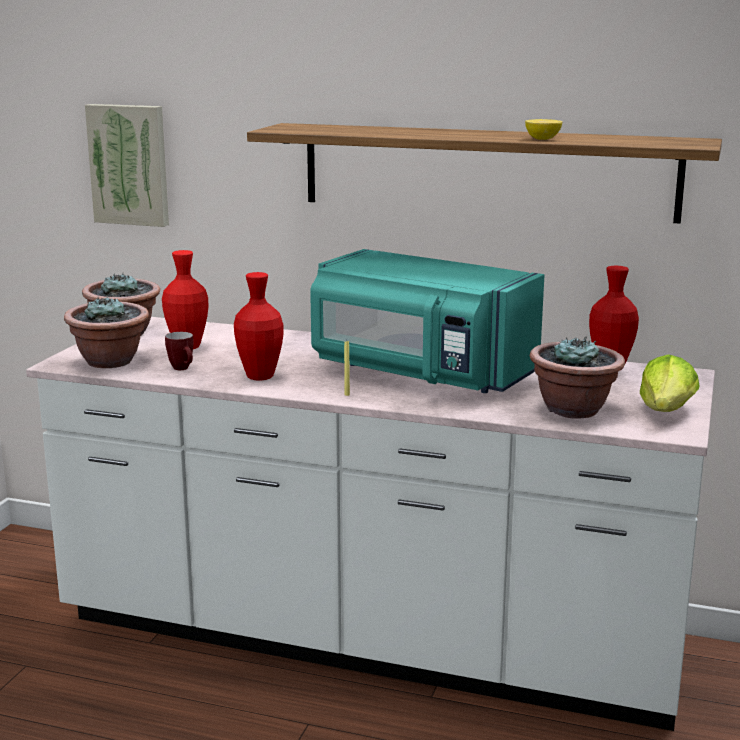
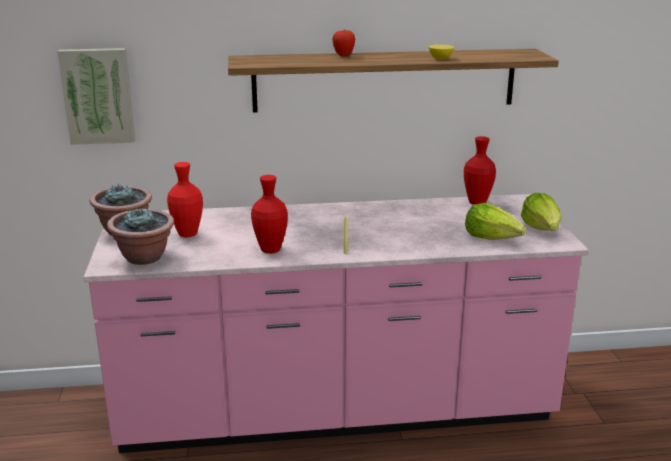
camera: 25 degrees left, 5 degrees up
(183, 369) = (208, 254): mug -> none
(370, 639) = (335, 410): white counter -> pink counter
(419, 130) = (343, 56): none -> apple
(419, 373) = (371, 227): turquoise microwave -> none
(573, 410) = (492, 238): potted plant -> lettuce

